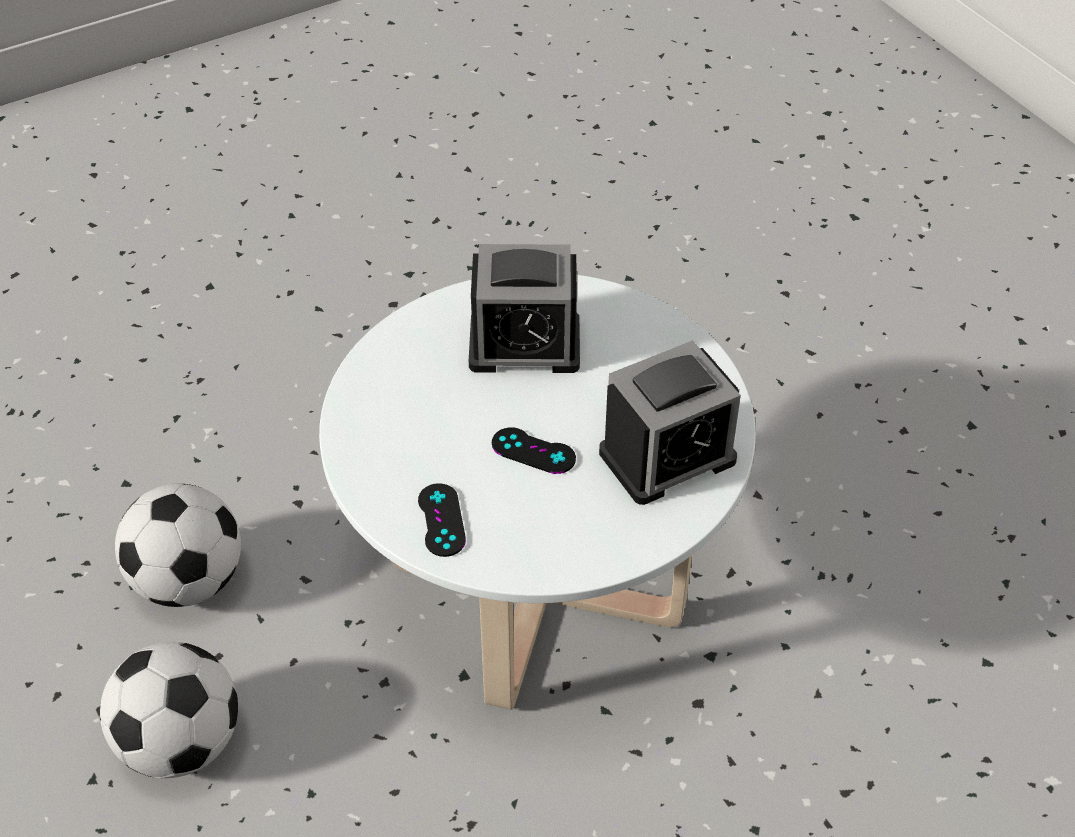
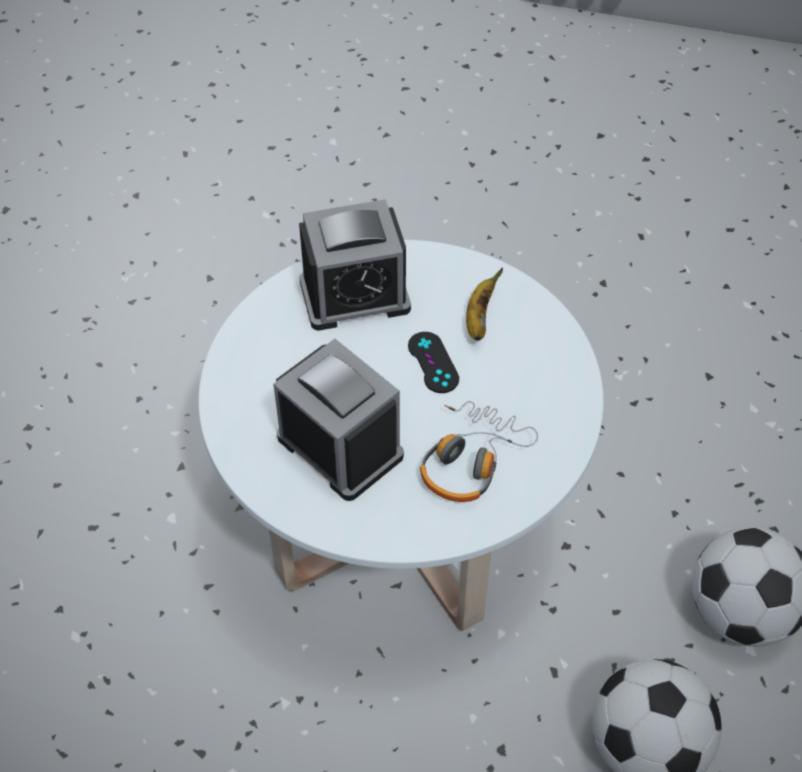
camera: 135 degrees left, 5 degrees up
(418, 403) = (470, 460): none -> headphones
(441, 520) = (545, 362): black game controller -> none
(541, 517) = (479, 318): none -> banana
(667, 456) = (355, 295): alarm clock -> alarm clock turned 150 degrees clockwise

